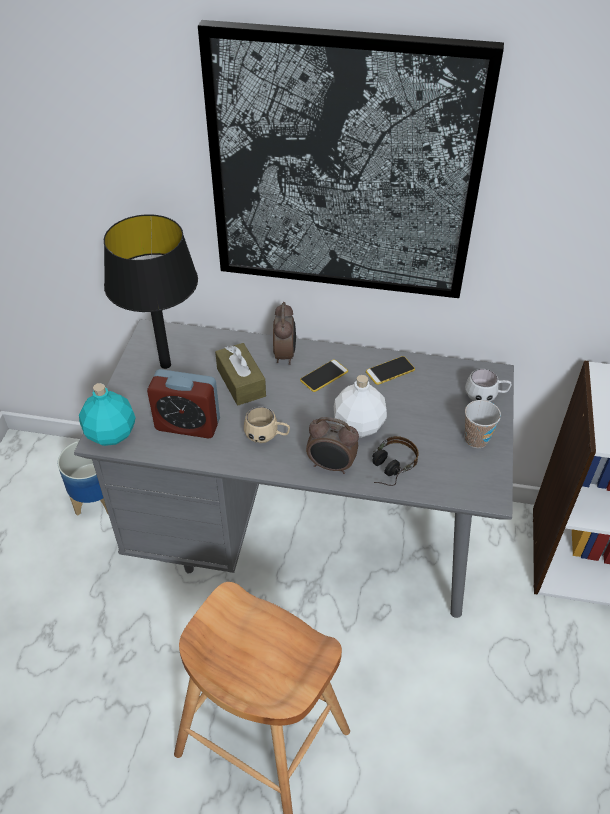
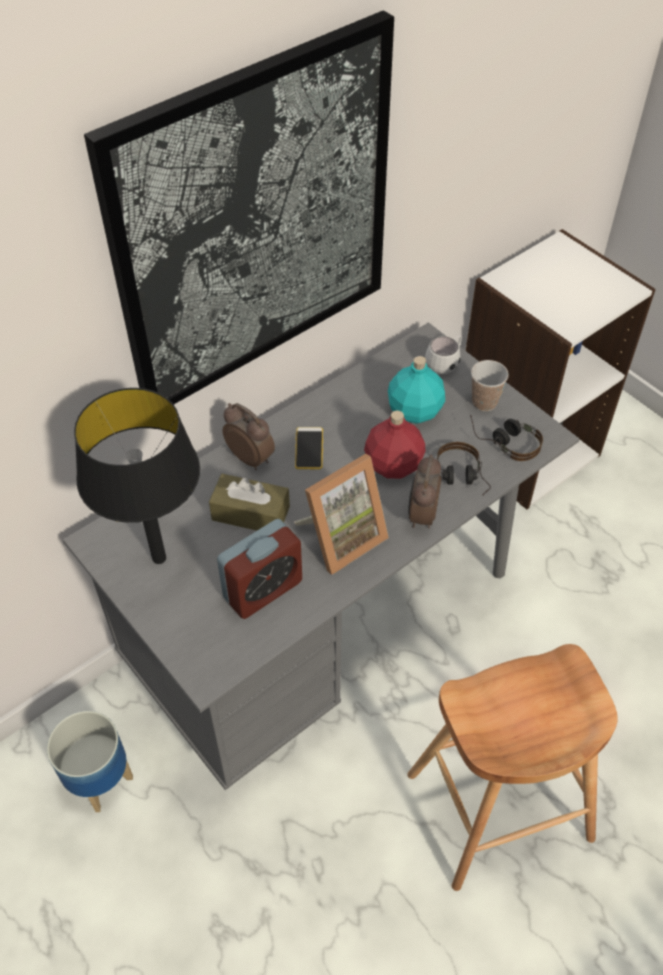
camera: 50 degrees left, 5 degrees up
(110, 433) = (207, 662): turquoise bottle -> turquoise bottle (414, 411)
(267, 436) = (341, 538): beige mug -> picture frame
(331, 466) = (421, 515): alarm clock -> alarm clock turned 135 degrees clockwise
(359, 425) = (393, 464): white bottle -> red bottle
(390, 371) = (352, 400): phone -> none
(454, 472) = (504, 440): none -> headphones

